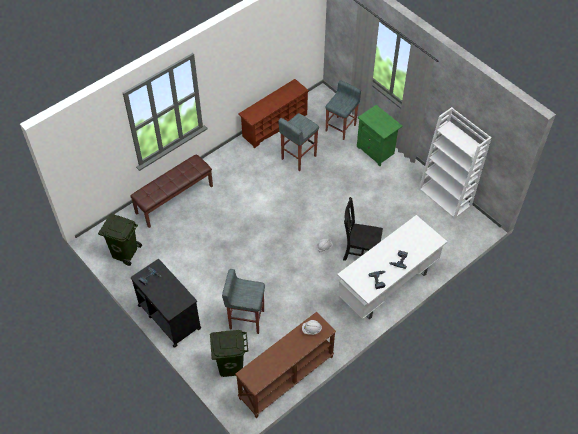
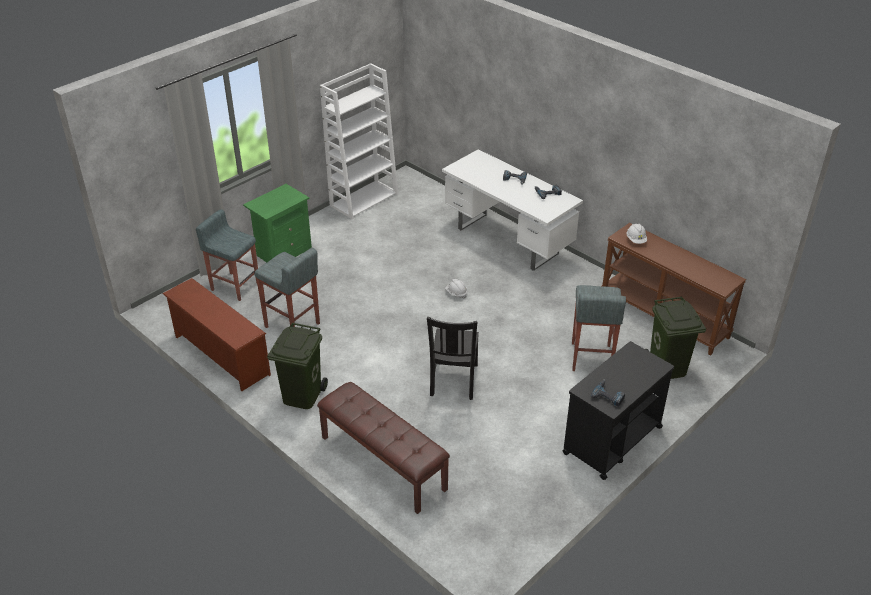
camera: 95 degrees left, 15 degrees down
(125, 252) = (504, 515): green trash can -> green trash can (301, 395)
(360, 251) = (458, 263): black chair -> black chair (453, 381)

